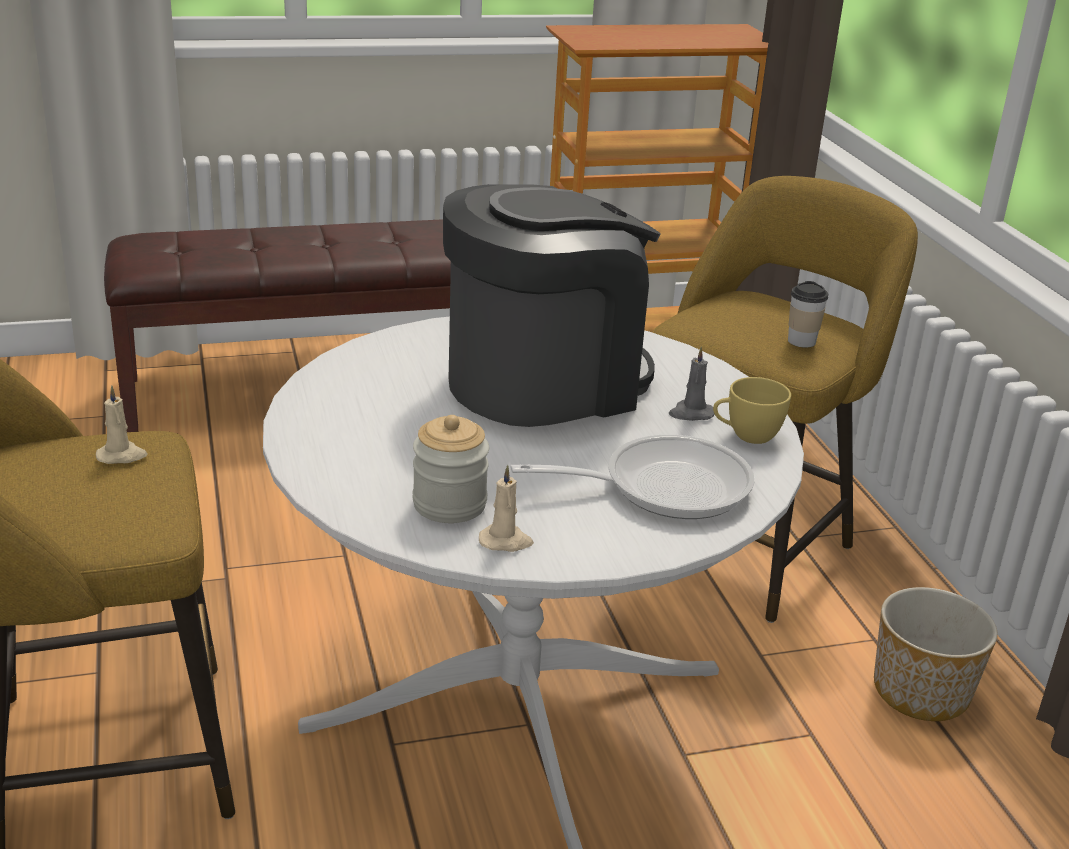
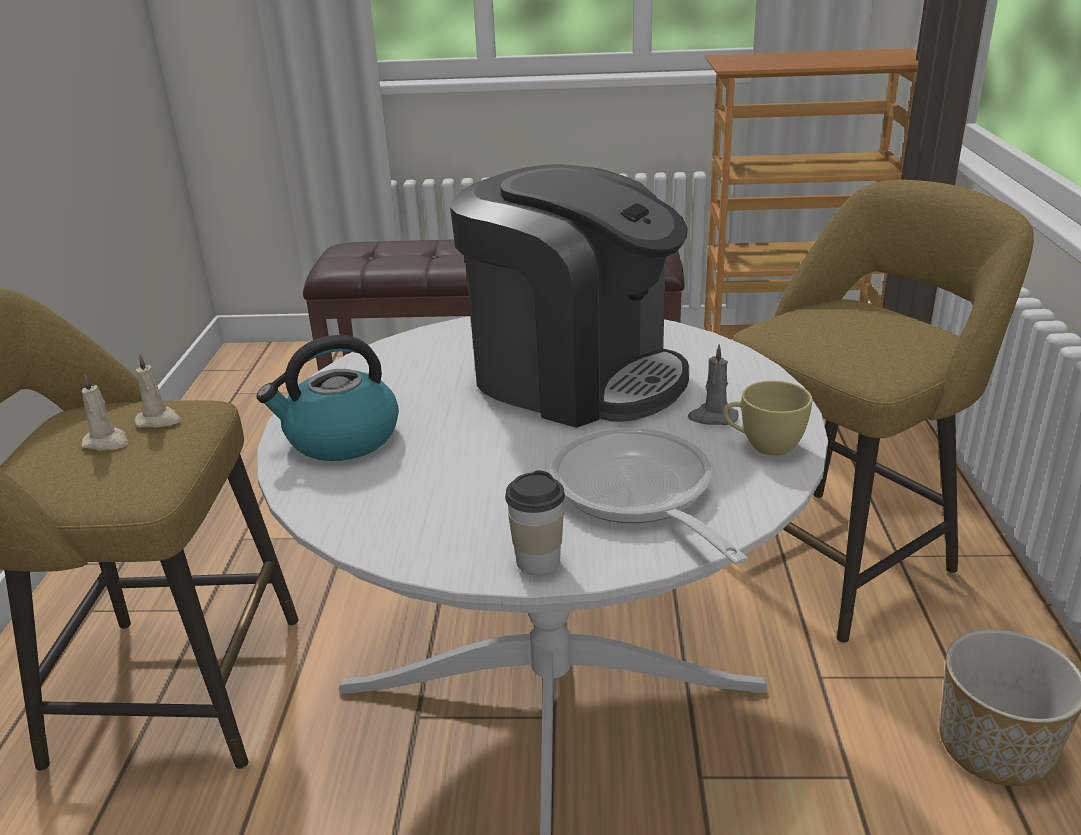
camera: 20 degrees right, 0 degrees up
(354, 459) = (341, 439): none -> kettle
(449, 504) = (400, 493): jar -> none
(506, 541) = (431, 540): beige candle -> beige candle (107, 442)
(544, 382) = (575, 376): coffee machine -> coffee machine turned 45 degrees clockwise
(663, 486) = (637, 494): frying pan -> frying pan turned 120 degrees counterclockwise
(801, 341) = (886, 350): cup -> cup (538, 561)

